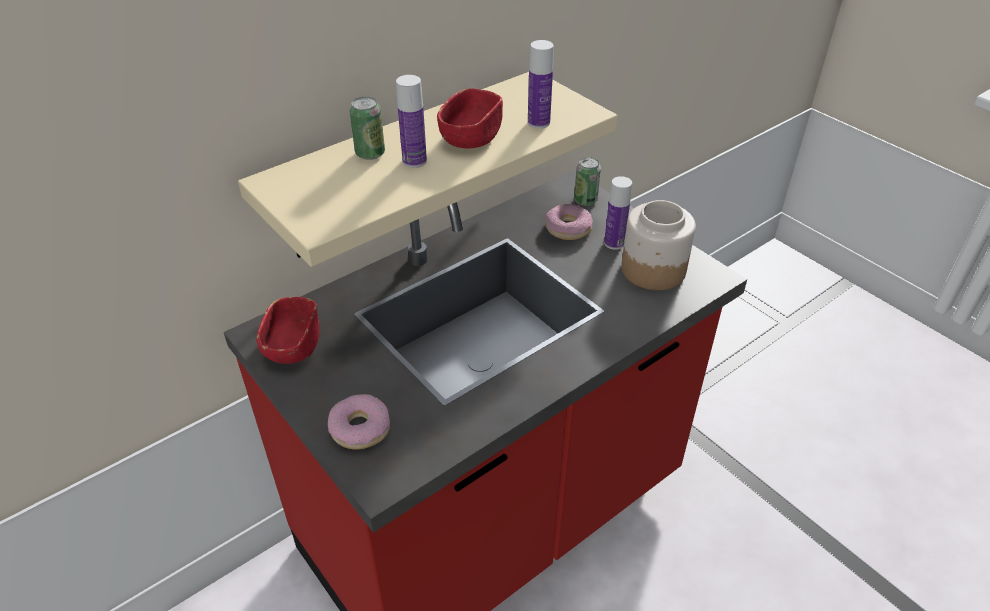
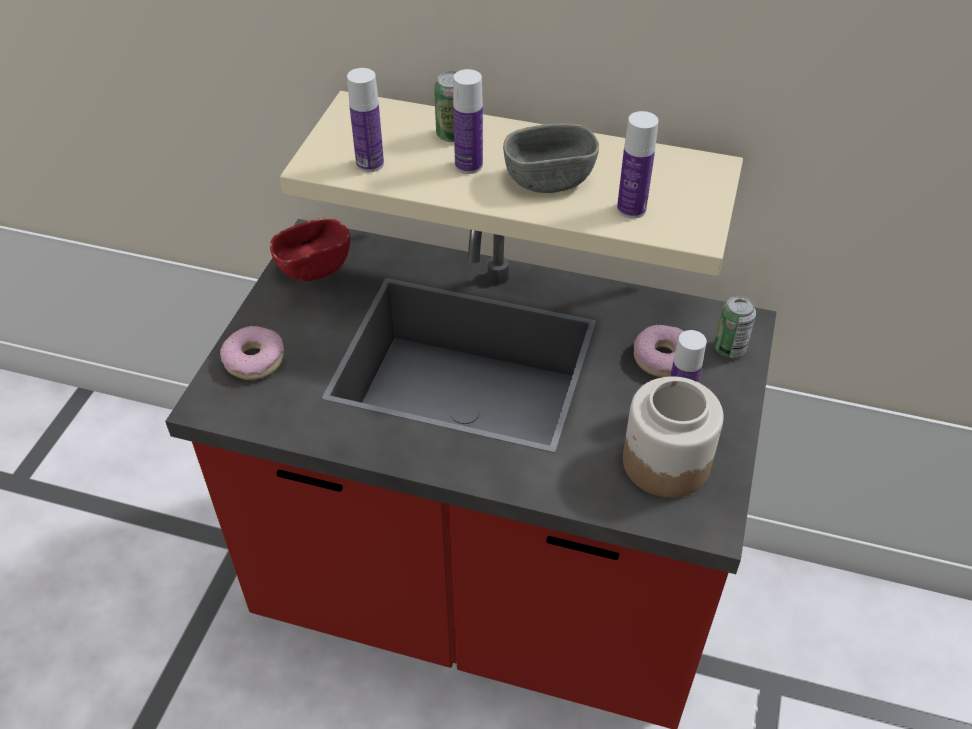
camera: 55 degrees right, 5 degrees up
(354, 201) = (370, 164): none -> bottle
(471, 137) = (549, 179): red bowl -> grey bowl

